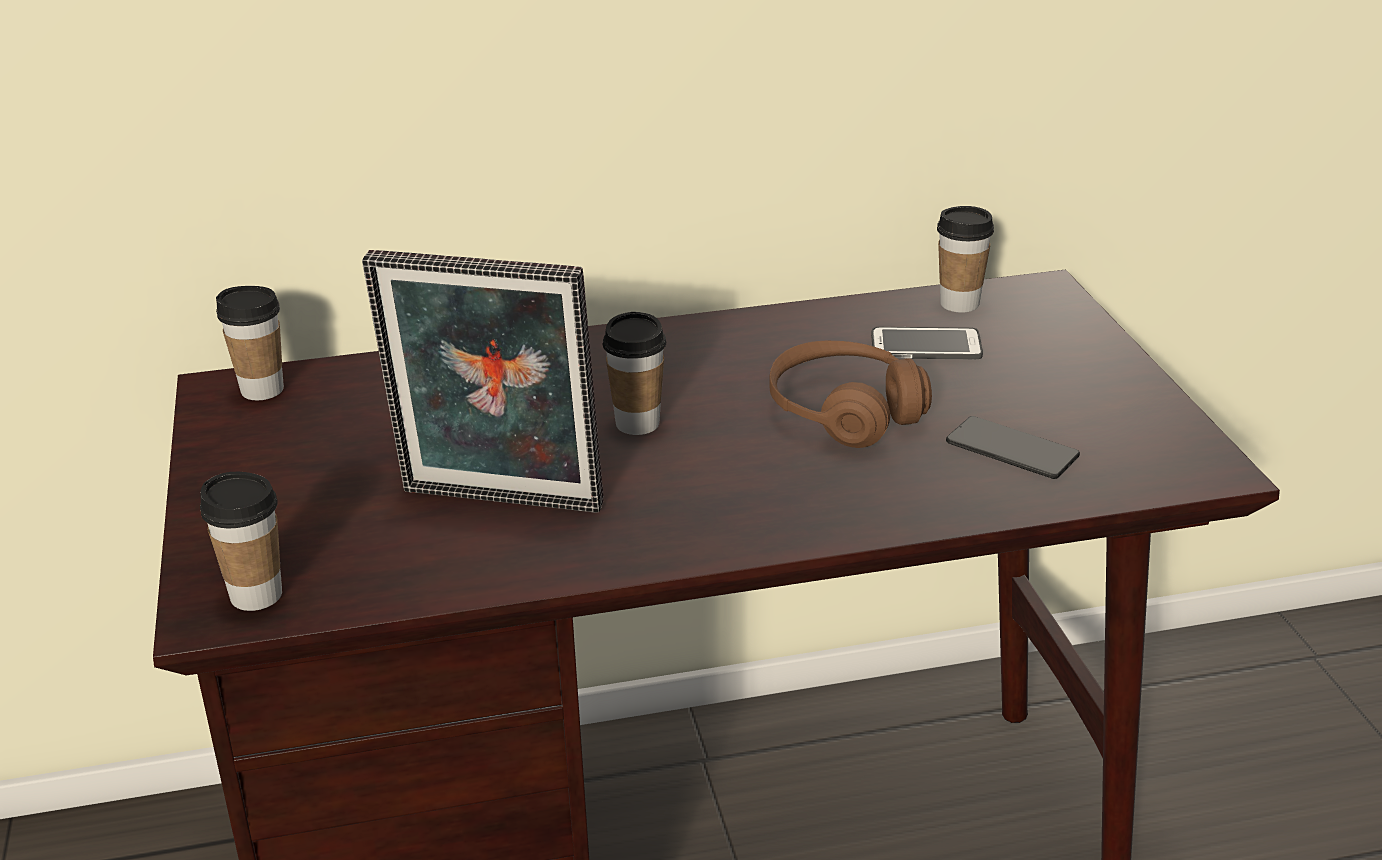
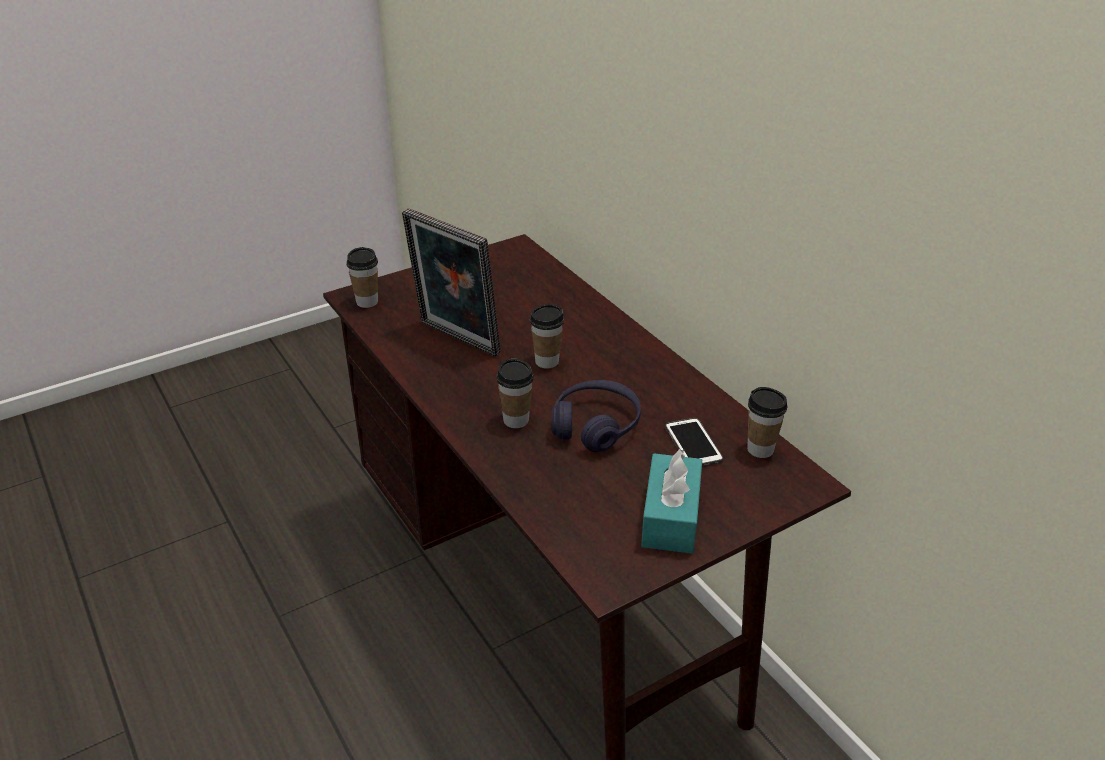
camera: 70 degrees right, 5 degrees up
(262, 390) = (522, 256): cup -> cup (516, 420)
(499, 504) = (456, 340): picture frame -> picture frame turned 45 degrees counterclockwise
(845, 412) = (595, 426): brown headphones -> purple headphones
(1012, 450) = (587, 494): phone -> none
(1083, 395) = (670, 517): none -> turquoise tissue box

